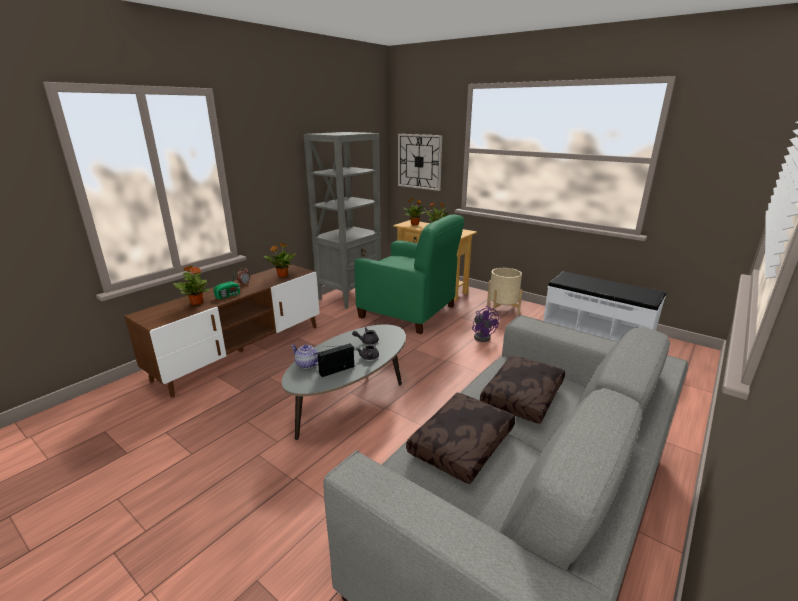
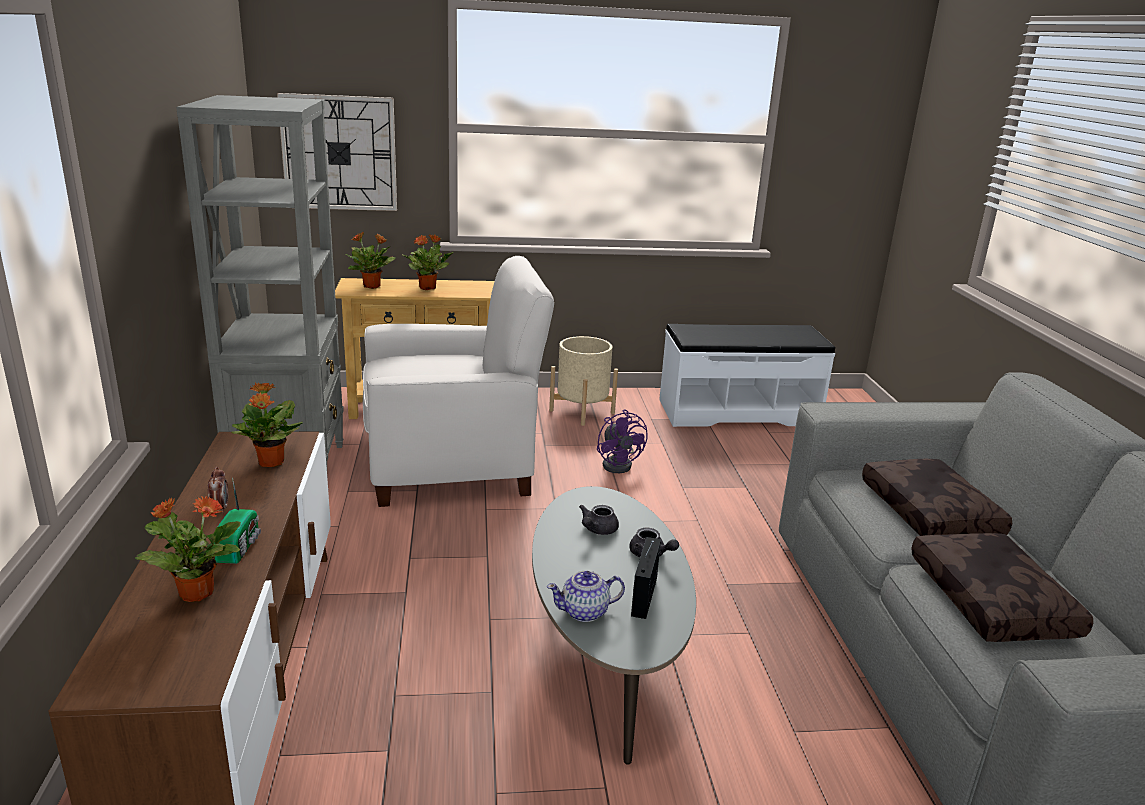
camera: 45 degrees left, 0 degrees up
(408, 312) = (451, 464): green armchair -> white armchair
(483, 336) = (619, 464): purple fan -> purple fan turned 45 degrees clockwise

